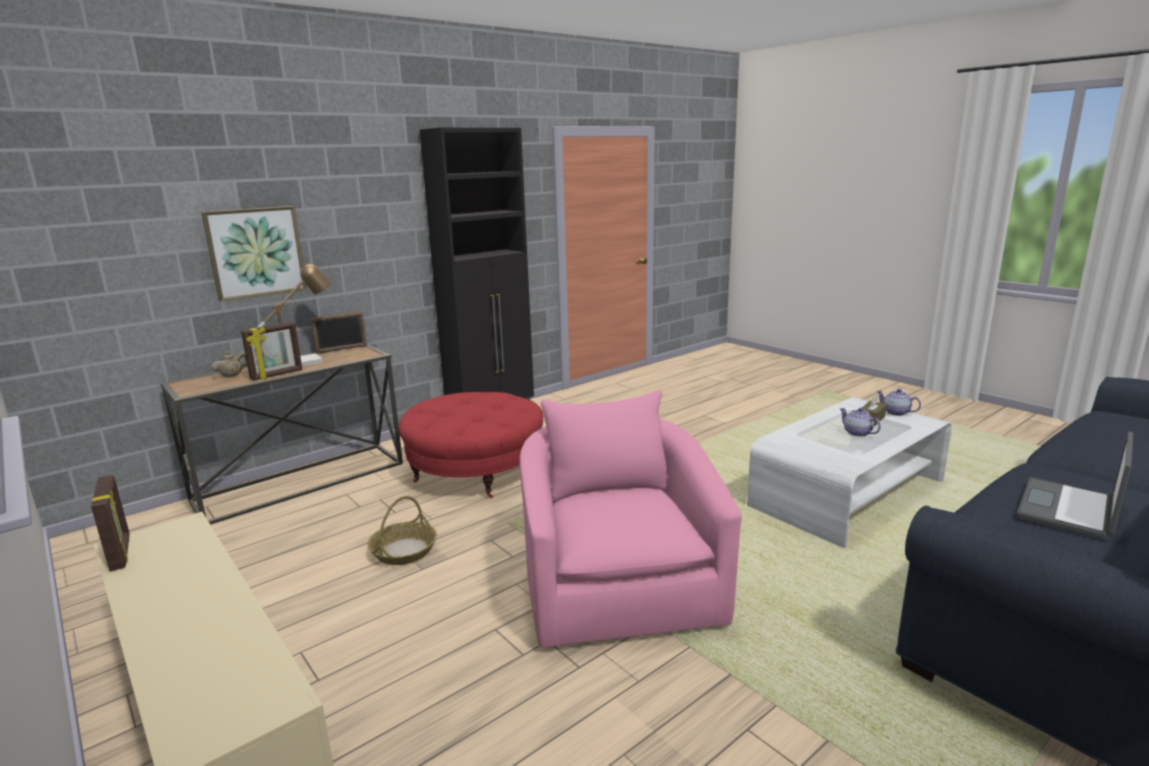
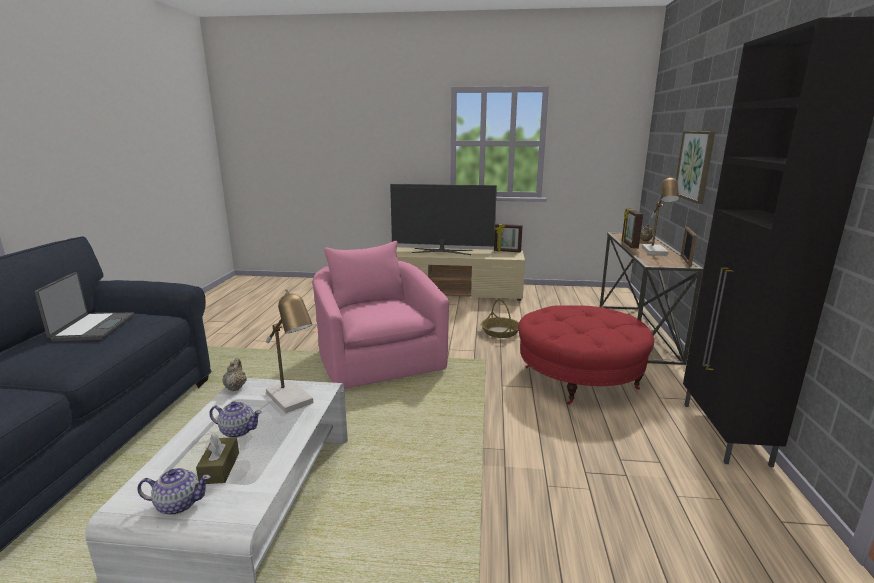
camera: 135 degrees right, 0 degrees up
(176, 629) = (442, 251): none -> television
(618, 584) = (378, 359): pink armchair -> pink armchair turned 150 degrees counterclockwise
(805, 438) = (293, 401): none -> table lamp
(856, 464) = (236, 387): none -> beige teapot

